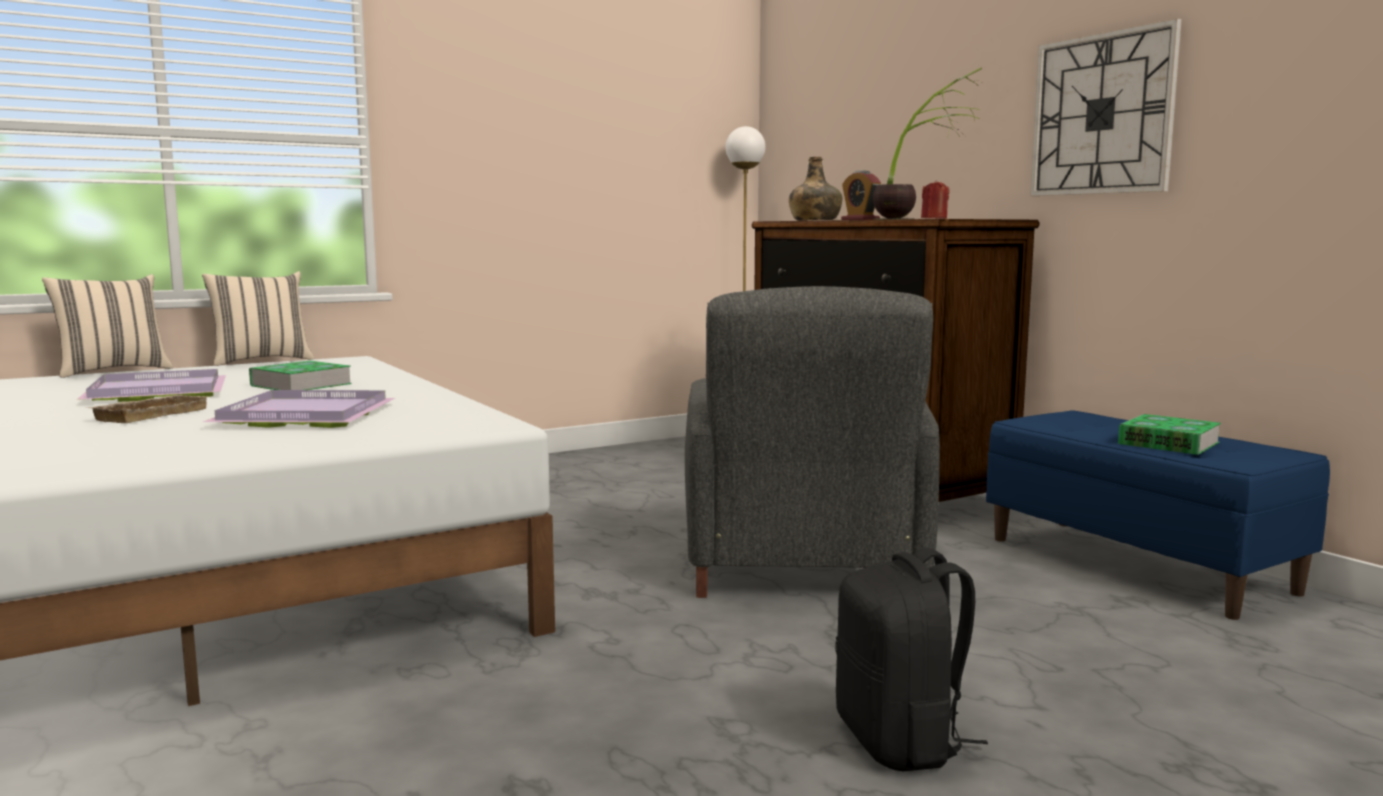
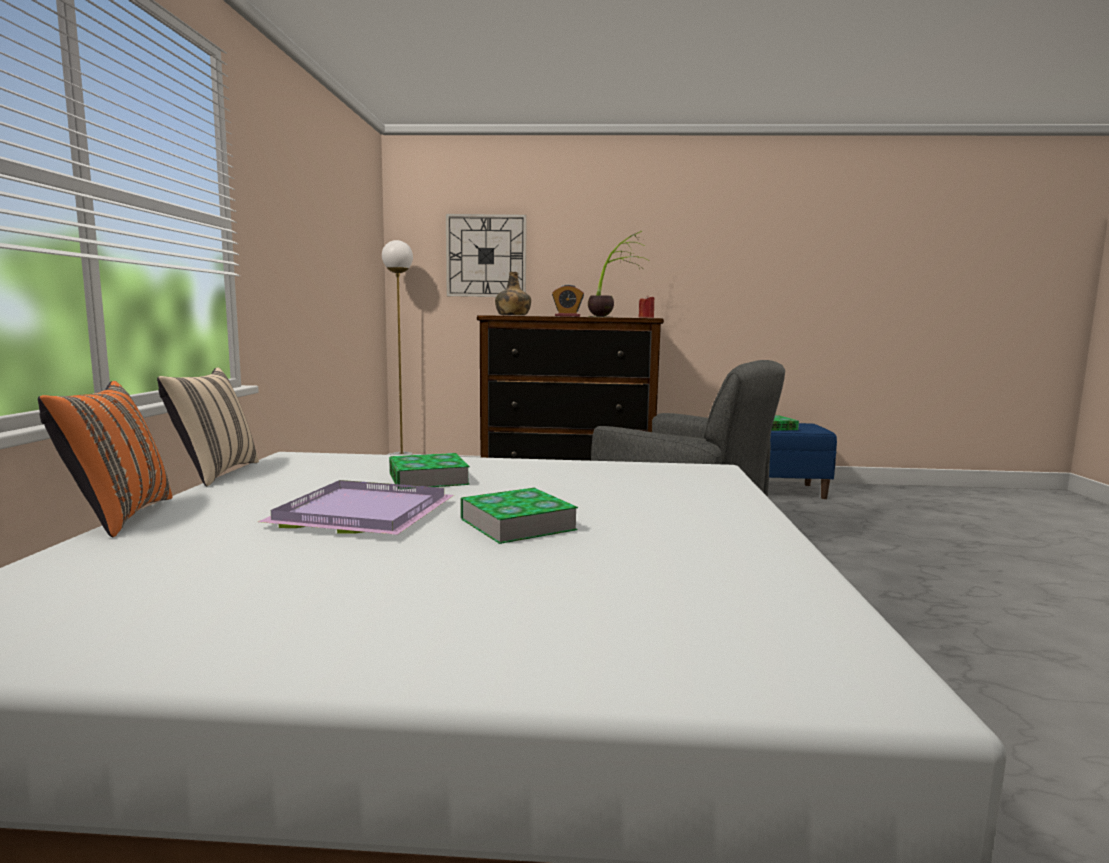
camera: 55 degrees left, 0 degrees up
(113, 371) = (116, 517): beige pillow -> orange pillow
(150, 414) = (517, 524): beige tray -> book
(304, 415) = (604, 492): purple tray -> none
(901, 742) = (923, 573): black backpack -> none
(1102, 114) = (691, 264): wall clock -> wall clock (486, 256)

